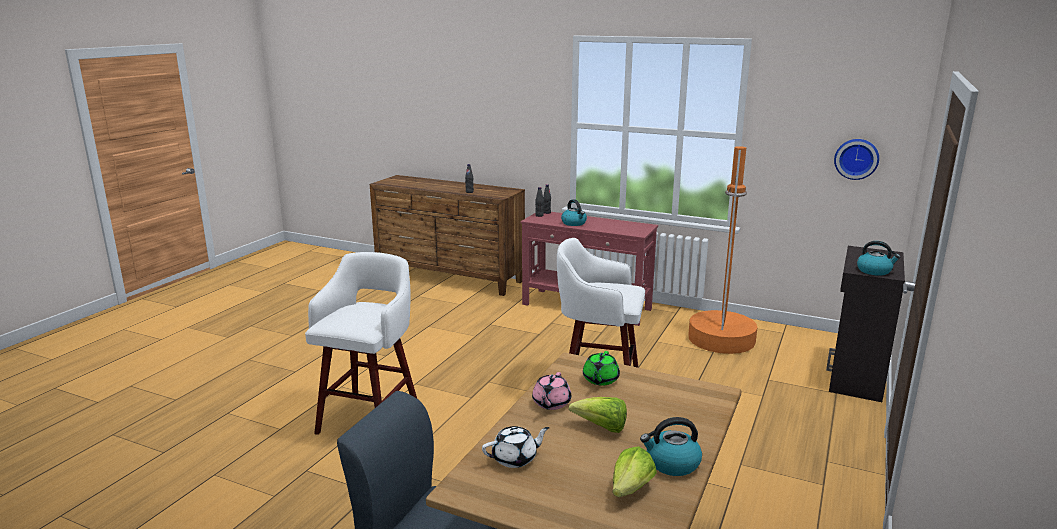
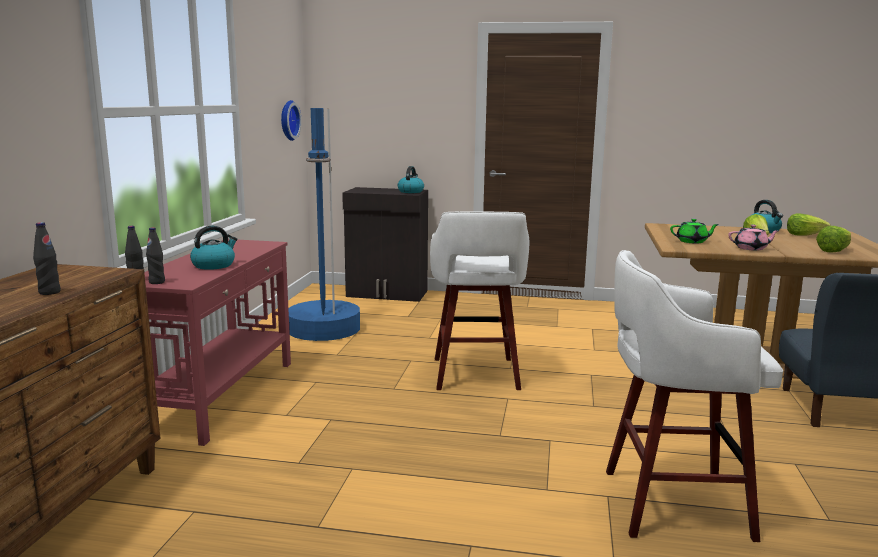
camera: 105 degrees left, 5 degrees down
(515, 458) = (833, 251): white teapot -> lettuce
(721, 339) = (323, 329): orange floor lamp -> blue floor lamp

